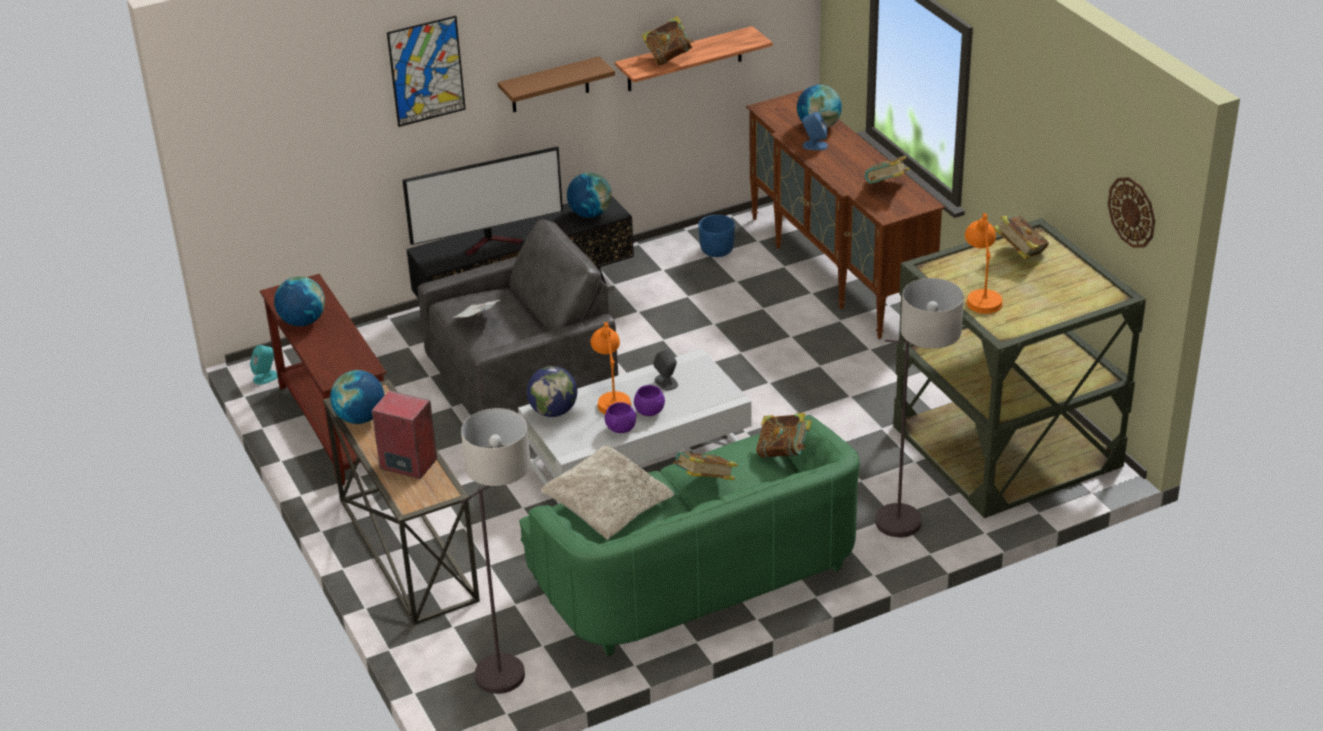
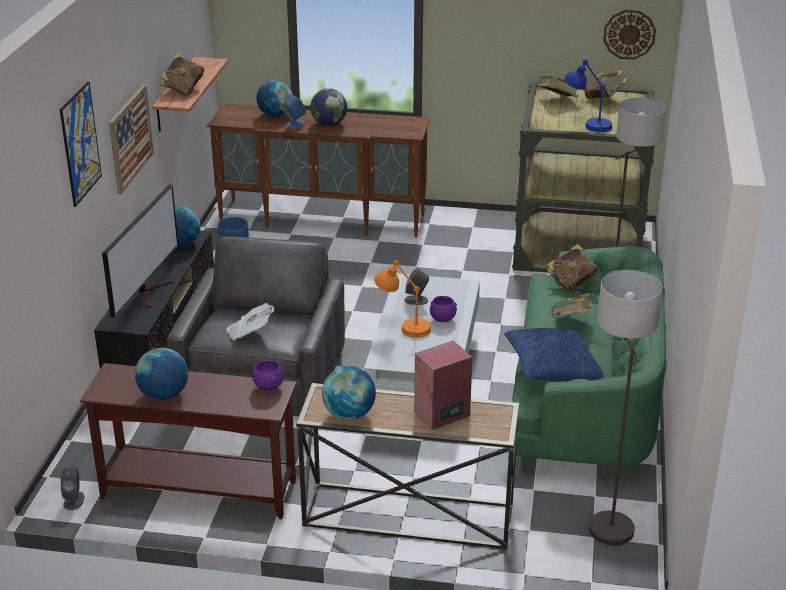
camera: 55 degrees left, 5 degrees down
(266, 377) = (74, 500): turquoise speaker -> grey speaker
(550, 85) = (130, 138): brown shelf -> picture
(553, 411) = (390, 355): globe -> globe (329, 124)
(608, 505) = (552, 367): beige pillow -> blue pillow
(620, 430) = (448, 338): purple bowl -> purple bowl (269, 387)
(886, 186) = (380, 123): book -> book (604, 99)
(981, 294) = (587, 124): orange table lamp -> blue table lamp

